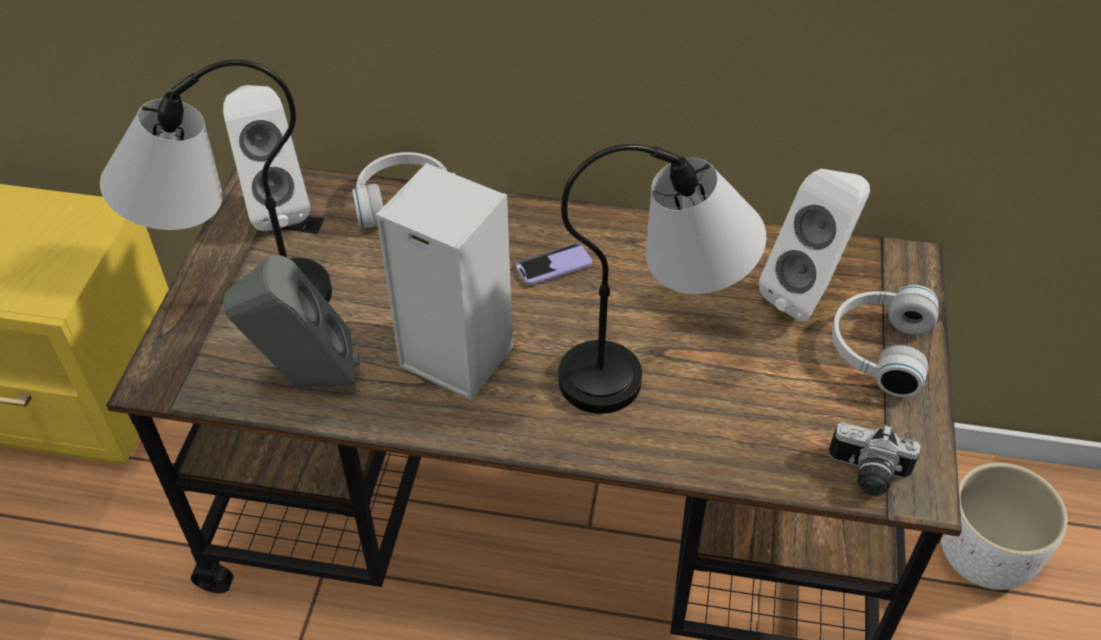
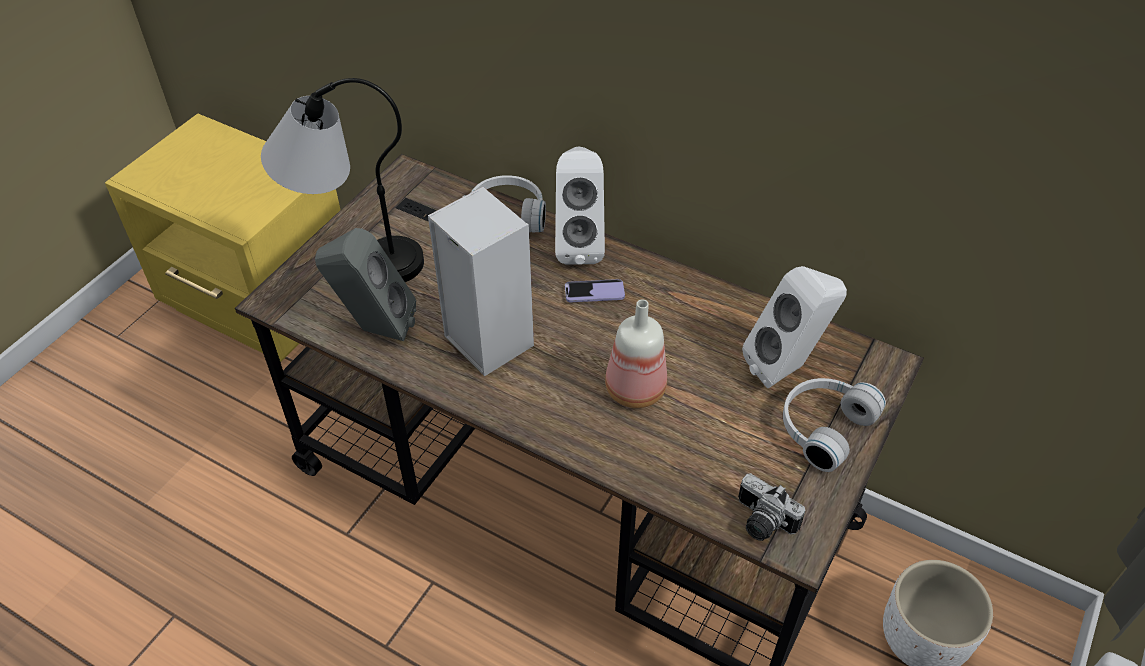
camera: 20 degrees right, 0 degrees up
(275, 205) = (411, 194): white speaker -> white speaker (579, 245)
(654, 367) = (634, 390): table lamp -> bottle

